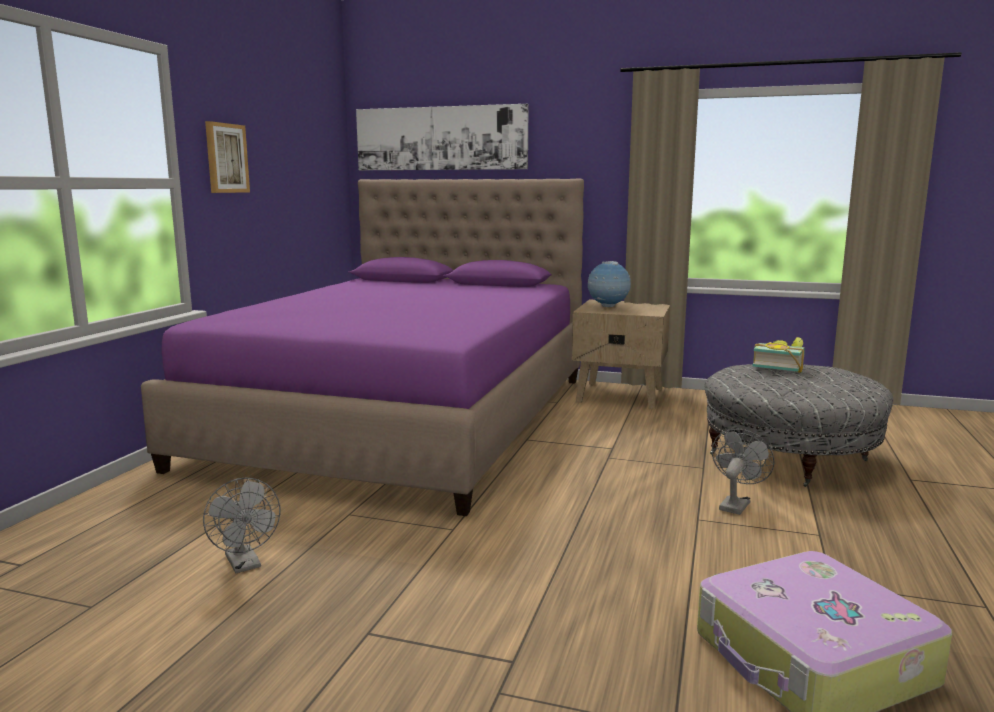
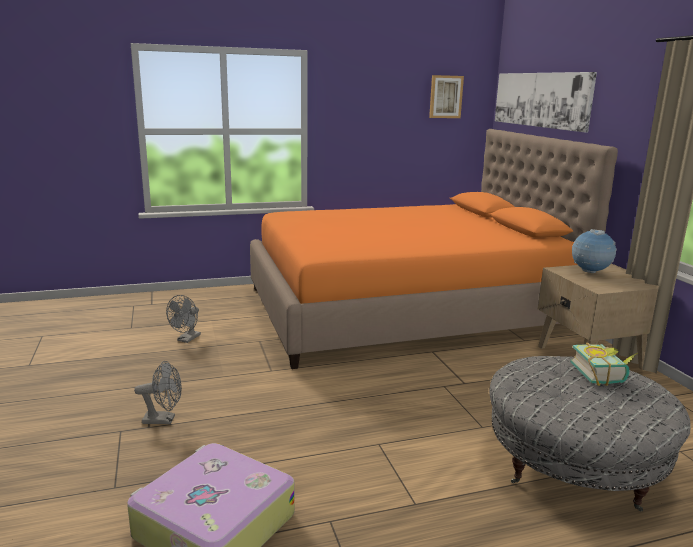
camera: 55 degrees right, 5 degrees up
(226, 158) = (351, 115): picture -> picture (445, 97)
(406, 418) = (407, 309): purple bed -> orange bed
(735, 504) = (426, 455): grey fan -> grey fan (164, 420)

